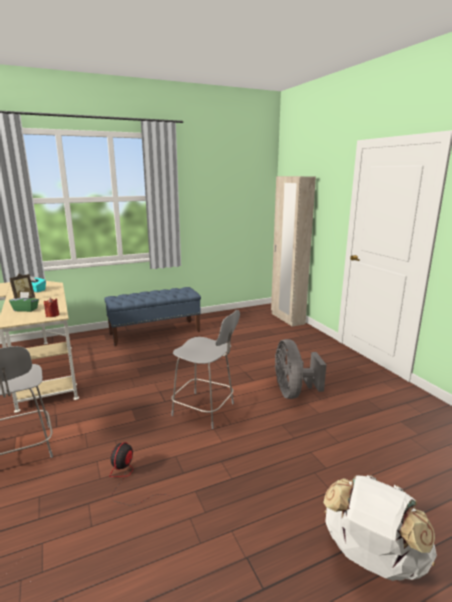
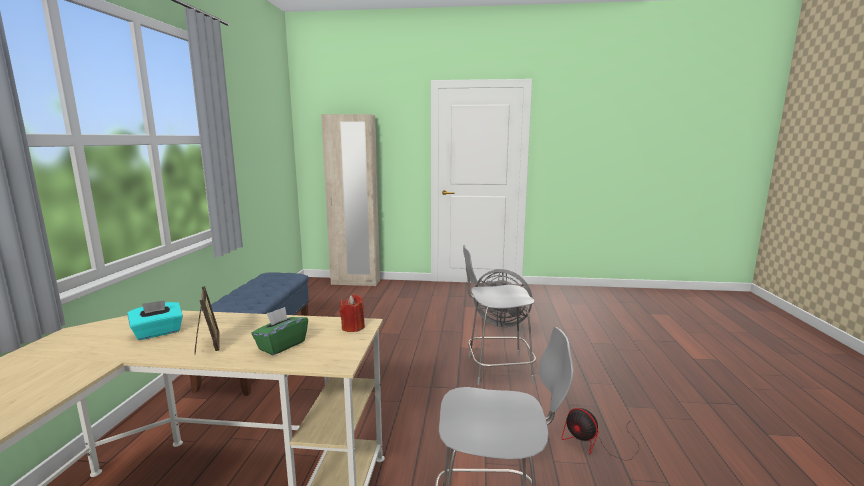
camera: 60 degrees left, 5 degrees down
(205, 410) = (496, 369): grey chair -> grey chair turned 150 degrees counterclockwise
(371, 558) = (706, 359): white backpack -> none

